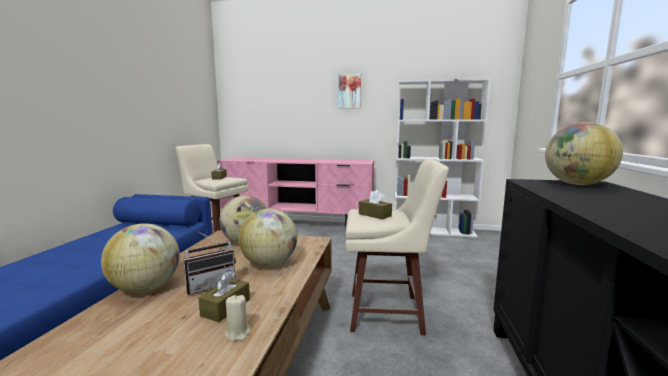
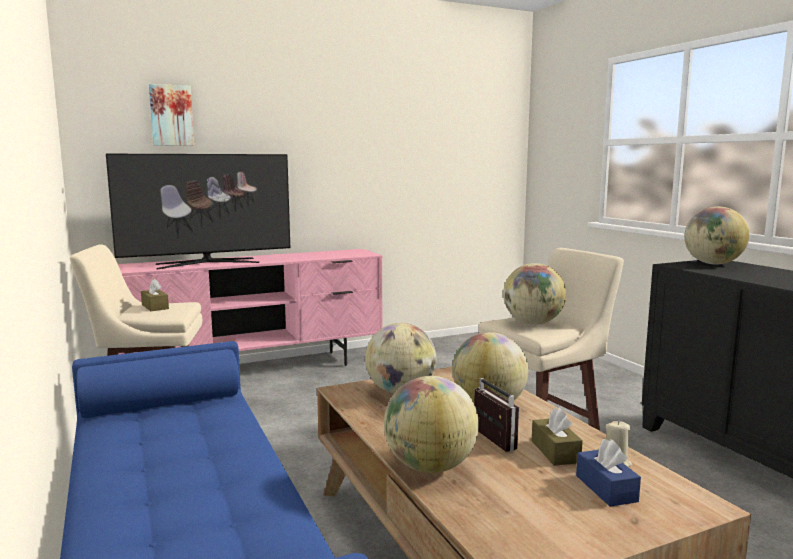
camera: 35 degrees left, 0 degrees up
(183, 348) = (606, 488): none -> blue tissue box
(210, 285) = (487, 441): radio -> radio turned 45 degrees counterclockwise
(271, 160) = (207, 263): none -> television
(350, 91) = (322, 142): picture -> picture (171, 115)
(374, 215) = (532, 323): brown tissue box -> globe
(433, 231) = (451, 342): white bookcase -> none

